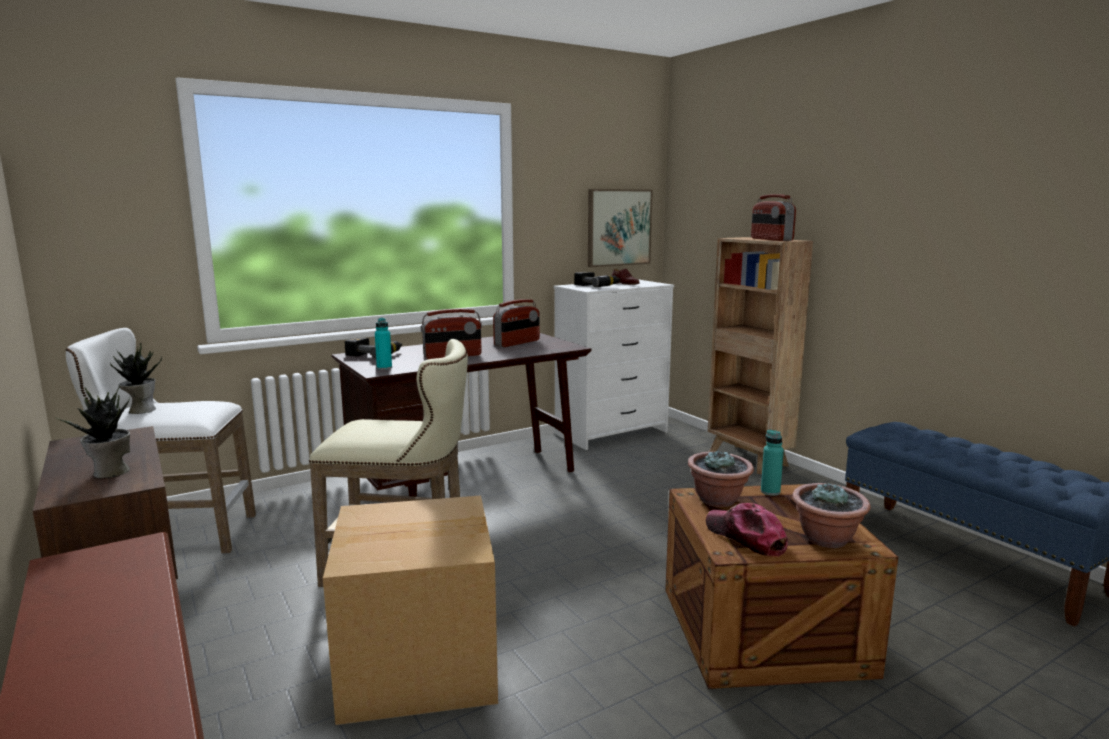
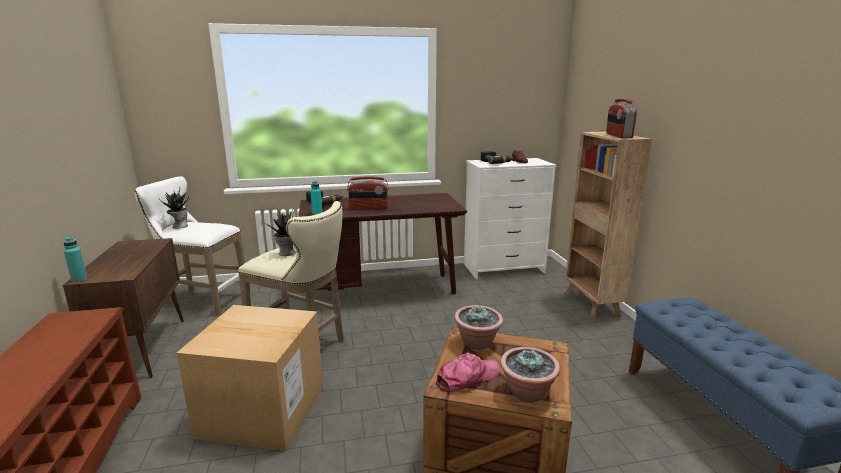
camera: 20 degrees right, 5 degrees up
(110, 472) = (119, 266): potted plant -> potted plant (286, 253)
(517, 343) = (422, 201): radio -> none
(618, 227) = (523, 118): picture -> none
(745, 537) = (467, 378): cap -> cap turned 75 degrees clockwise
(770, 491) = (524, 343): turquoise bottle -> turquoise bottle (79, 279)

